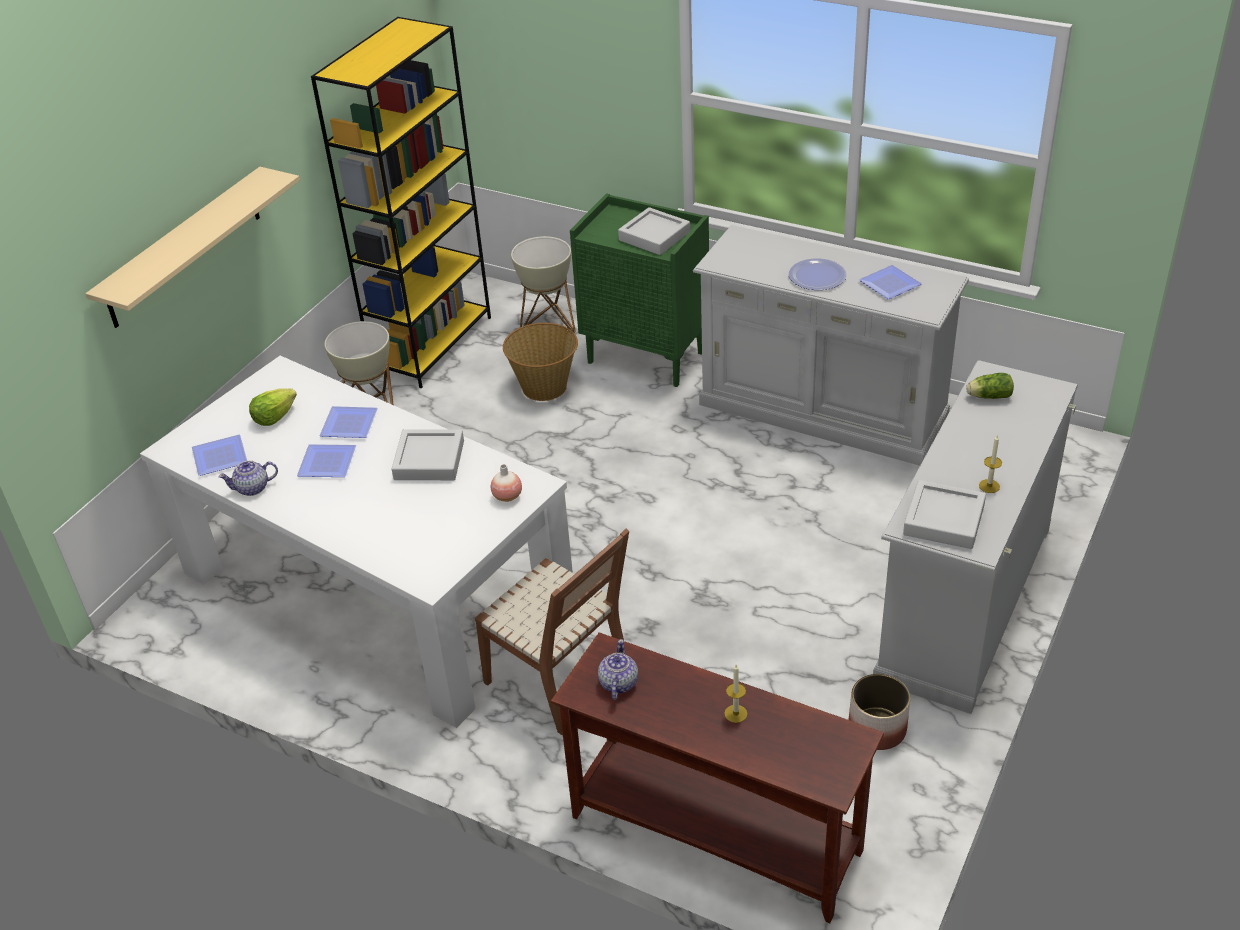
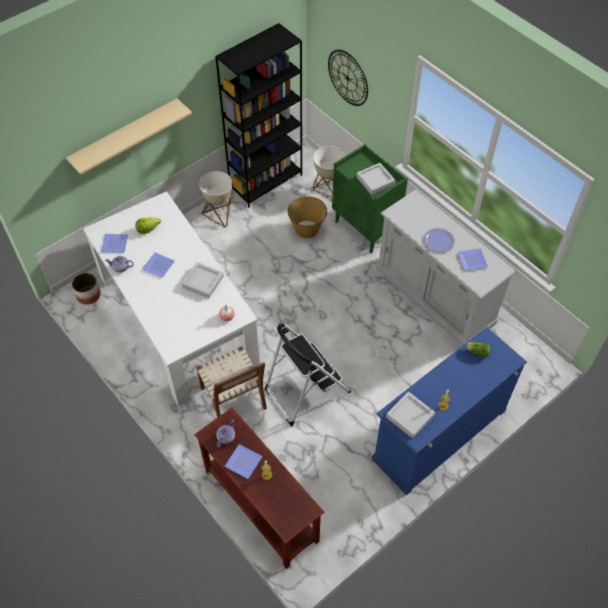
camera: 20 degrees right, 15 degrees up
(348, 423) = (178, 245): plate -> plate (243, 461)
(432, 344) = (266, 182): yellow bookcase -> black bookcase
(540, 90) = (347, 78): none -> wall clock
(685, 619) = (305, 391): none -> step ladder
(876, 728) = (359, 484): planter -> planter (88, 295)
(964, 602) = (439, 435): white dresser -> blue dresser

